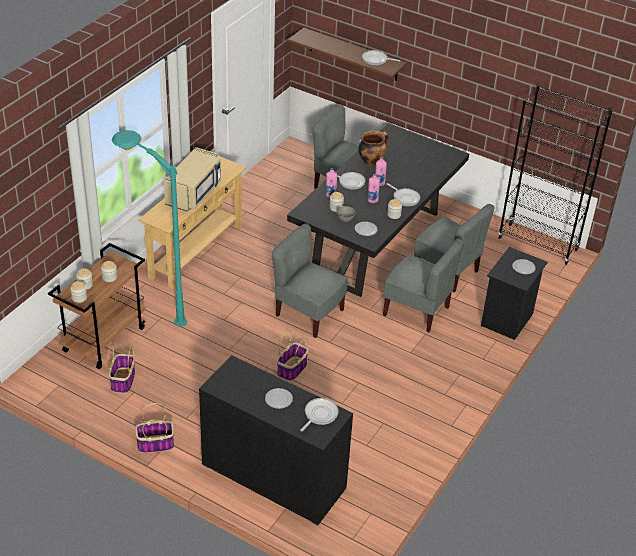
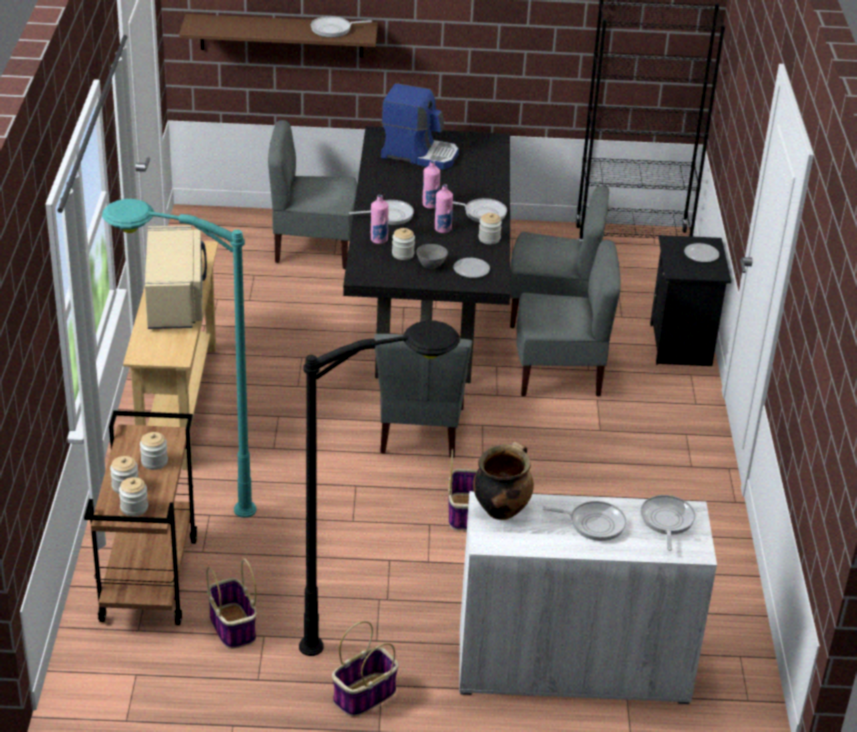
camera: 30 degrees left, 5 degrees down
(193, 418) = (386, 636): none -> black floor lamp
(273, 477) = (572, 666): black cabinet -> white cabinet
(278, 399) = (593, 523): plate -> frying pan
(308, 314) = (419, 431): grey chair -> grey chair turned 90 degrees counterclockwise
(371, 161) = (391, 180): cooking pot -> cooking pot (501, 509)
(403, 150) = (419, 154): none -> coffee machine

